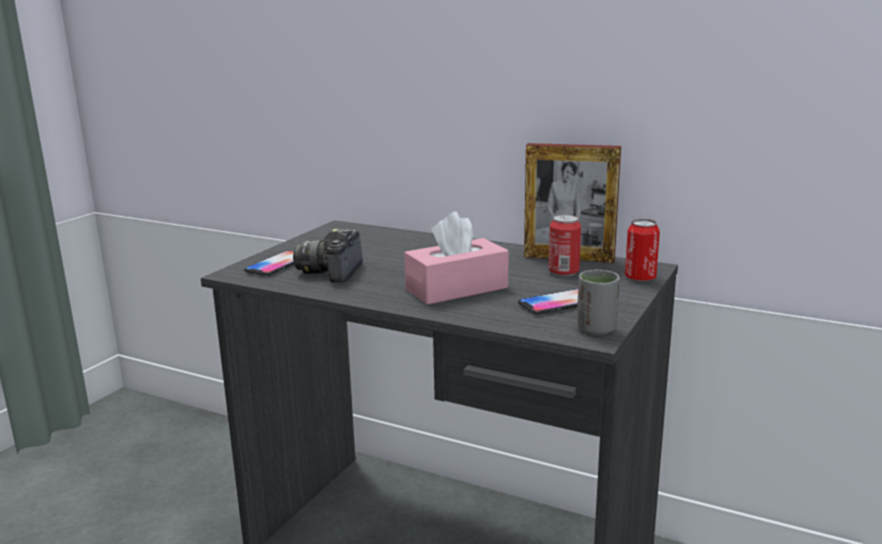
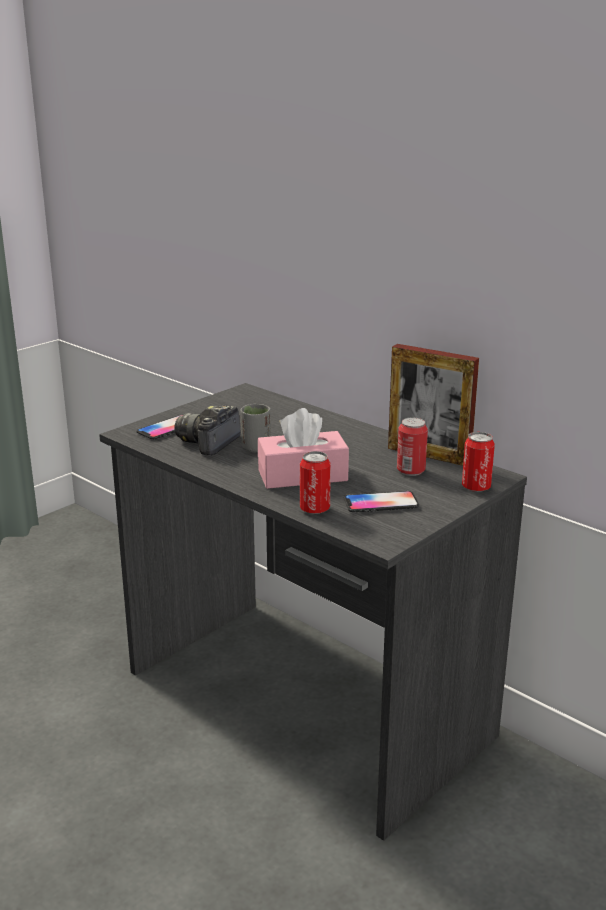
camera: 15 degrees right, 5 degrees up
(495, 317) = (314, 509): none -> can
(596, 329) = (391, 534): grey cup -> grey cup (256, 448)

